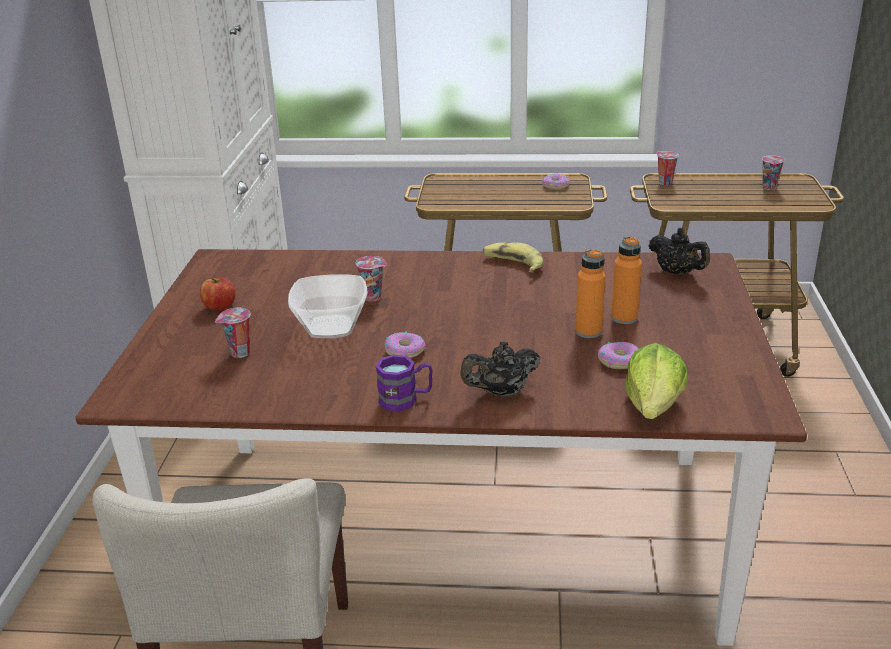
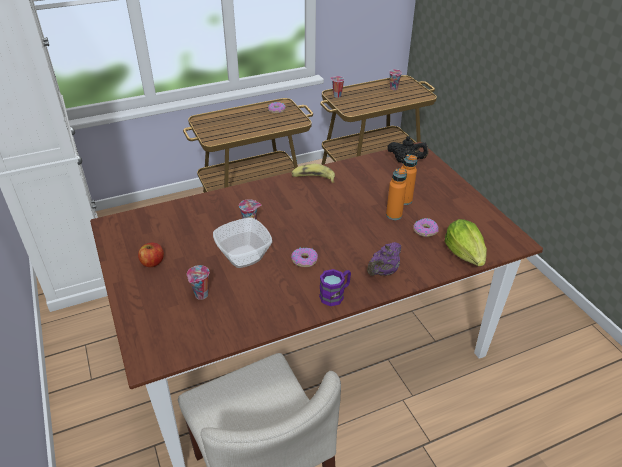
camera: 30 degrees left, 10 degrees up
(501, 392) = (383, 272): black teapot -> purple teapot

